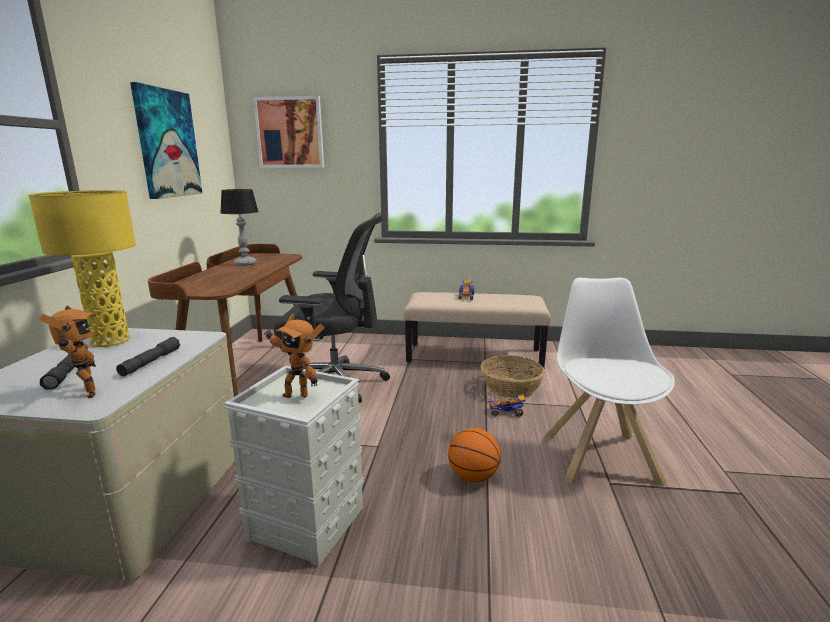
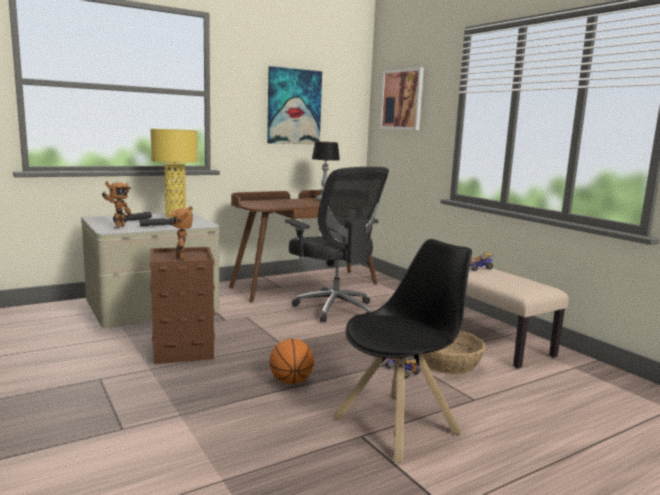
camera: 50 degrees right, 5 degrees down
(308, 522) = (184, 350): grey storage box -> brown storage box
(599, 455) = (399, 424): white chair -> black chair

